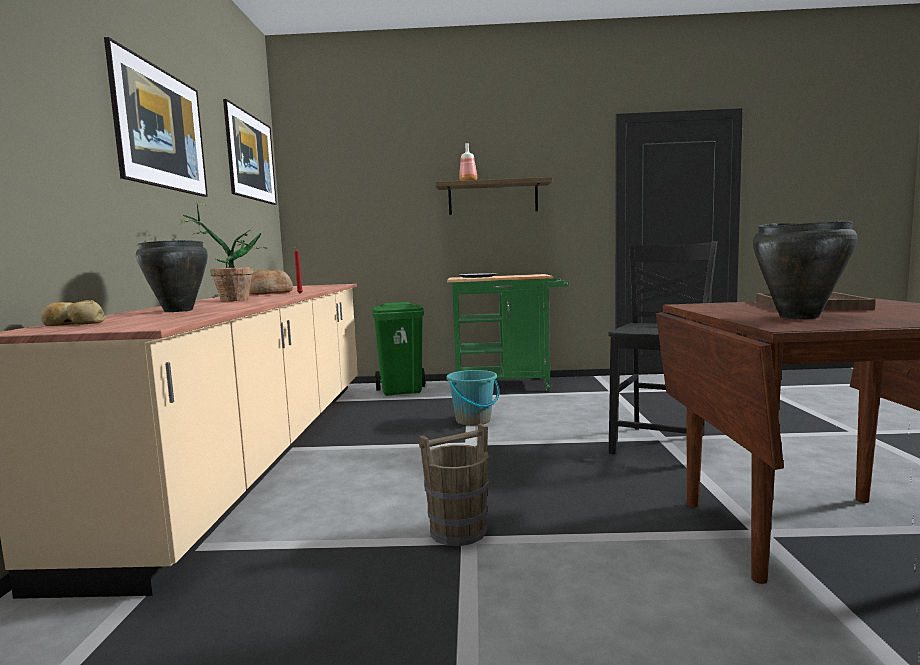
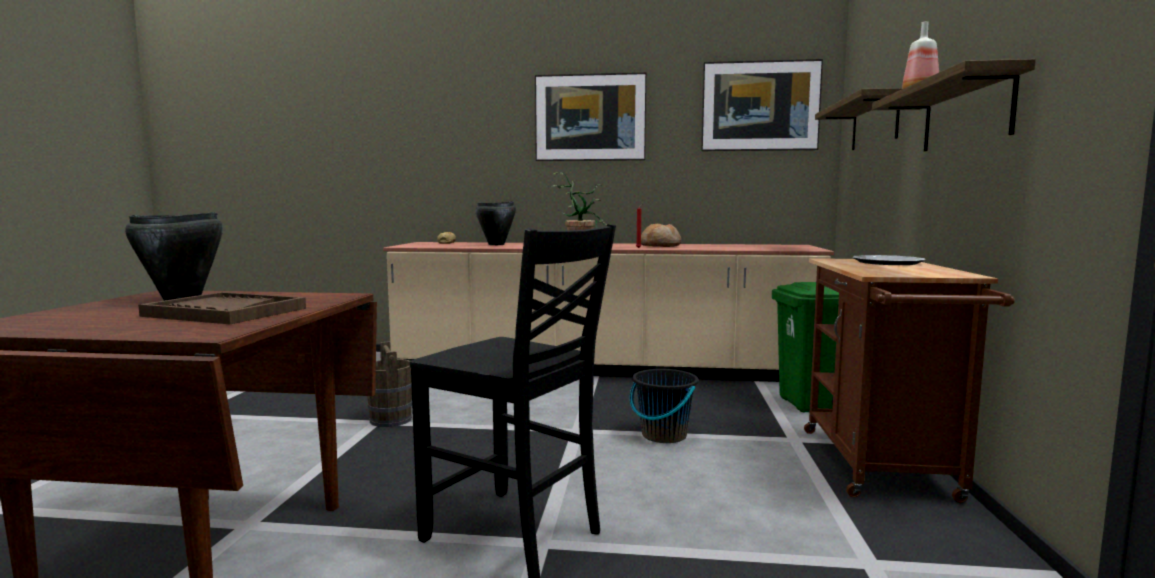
camera: 95 degrees right, 0 degrees up
(361, 191) = (874, 123): none -> shelf
(473, 420) = (663, 435): turquoise bucket -> black bucket
(508, 385) = (881, 468): green cart -> brown cart

